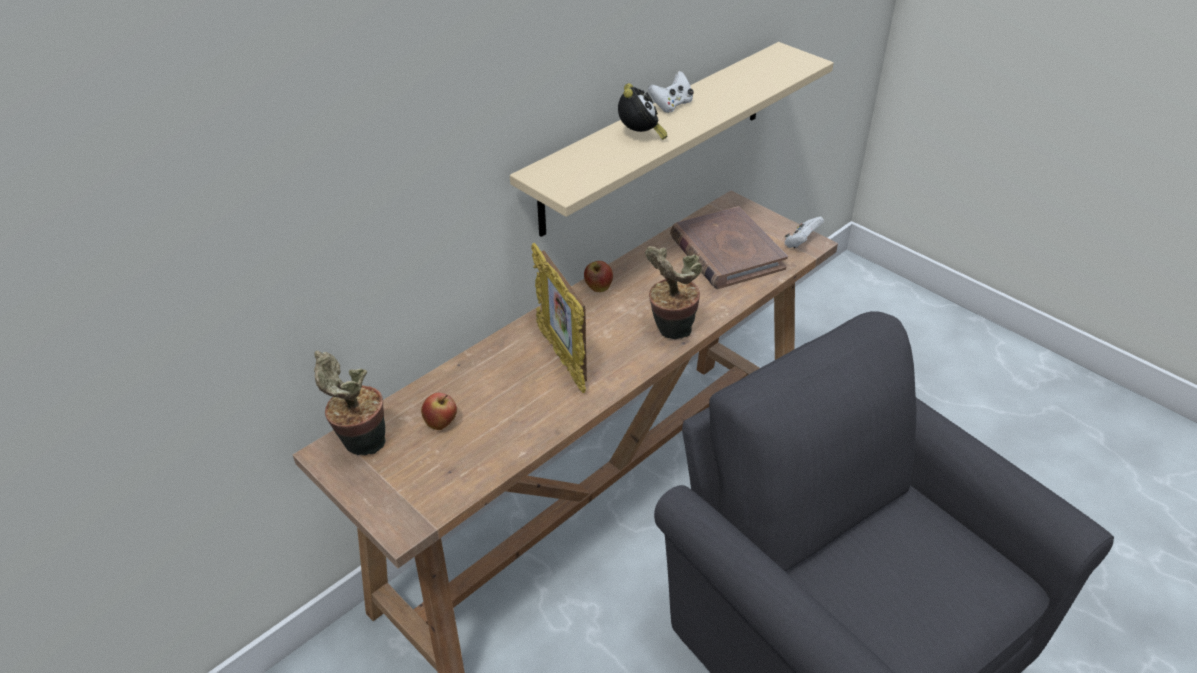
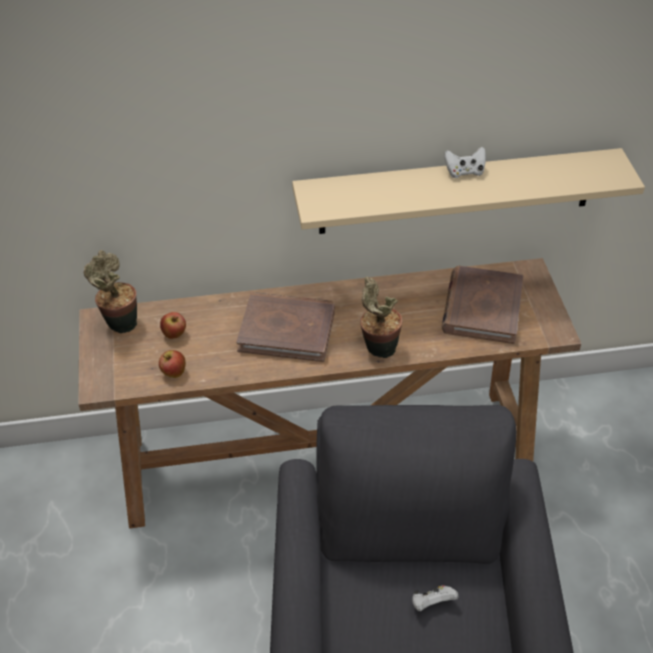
camera: 35 degrees right, 5 degrees up
(562, 358) = (287, 330): picture frame -> brown book
(598, 288) = (360, 291): apple -> apple (173, 373)
(640, 136) = (411, 189): alarm clock -> none
(801, 243) = (550, 328): white game controller -> white game controller (432, 604)

